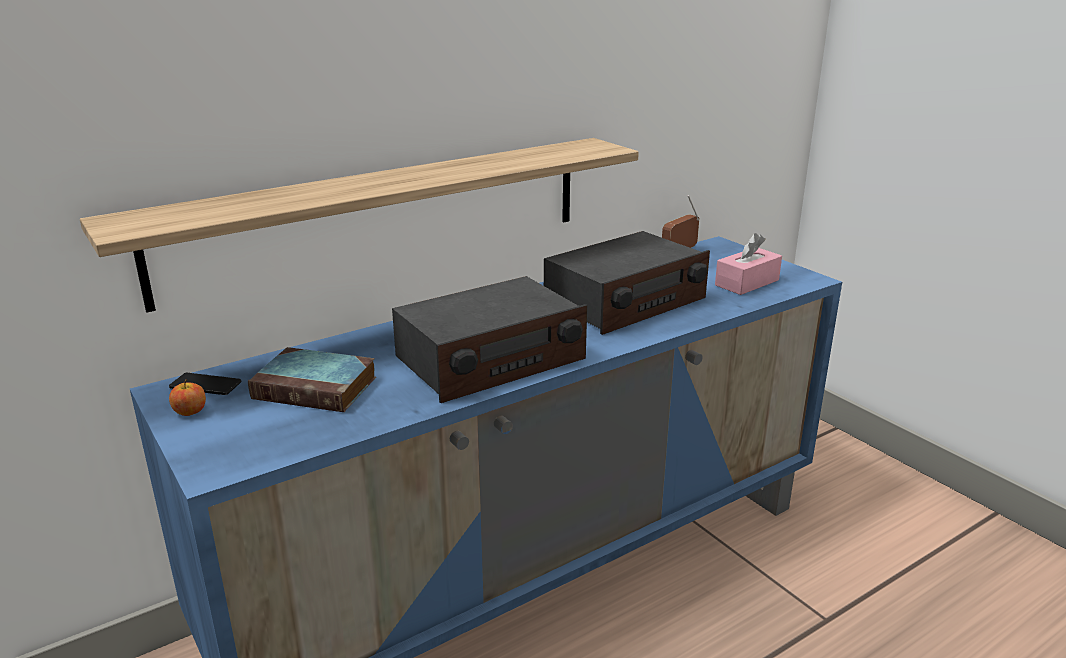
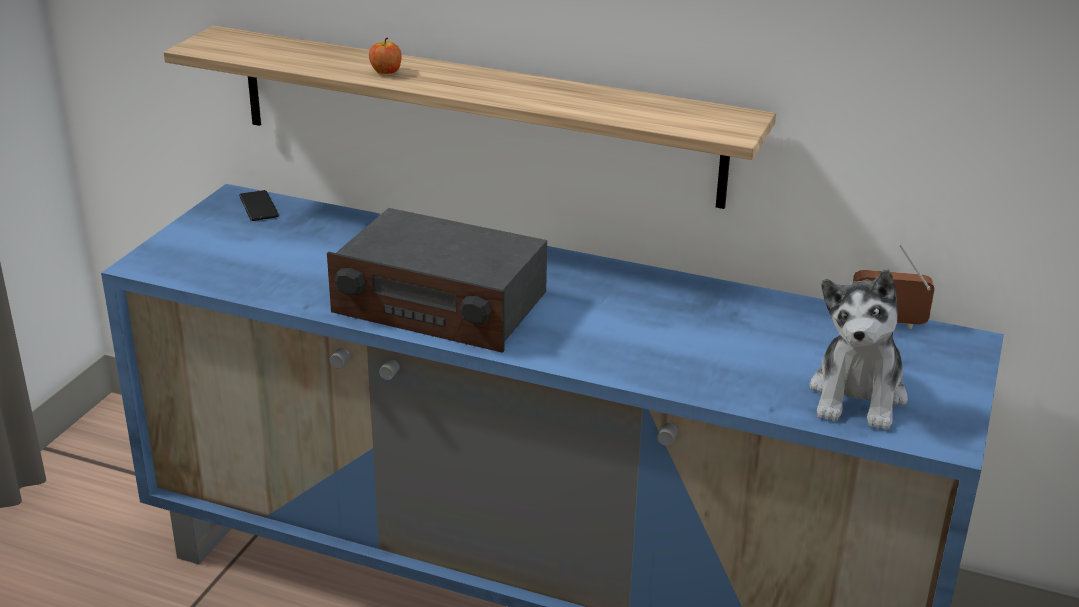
camera: 55 degrees right, 5 degrees up
(190, 412) = (213, 220): apple -> apple (386, 72)
(318, 388) = (301, 250): book -> none
(625, 301) = (678, 331): radio -> none
(747, 283) = (858, 396): pink tissue box -> plush toy

